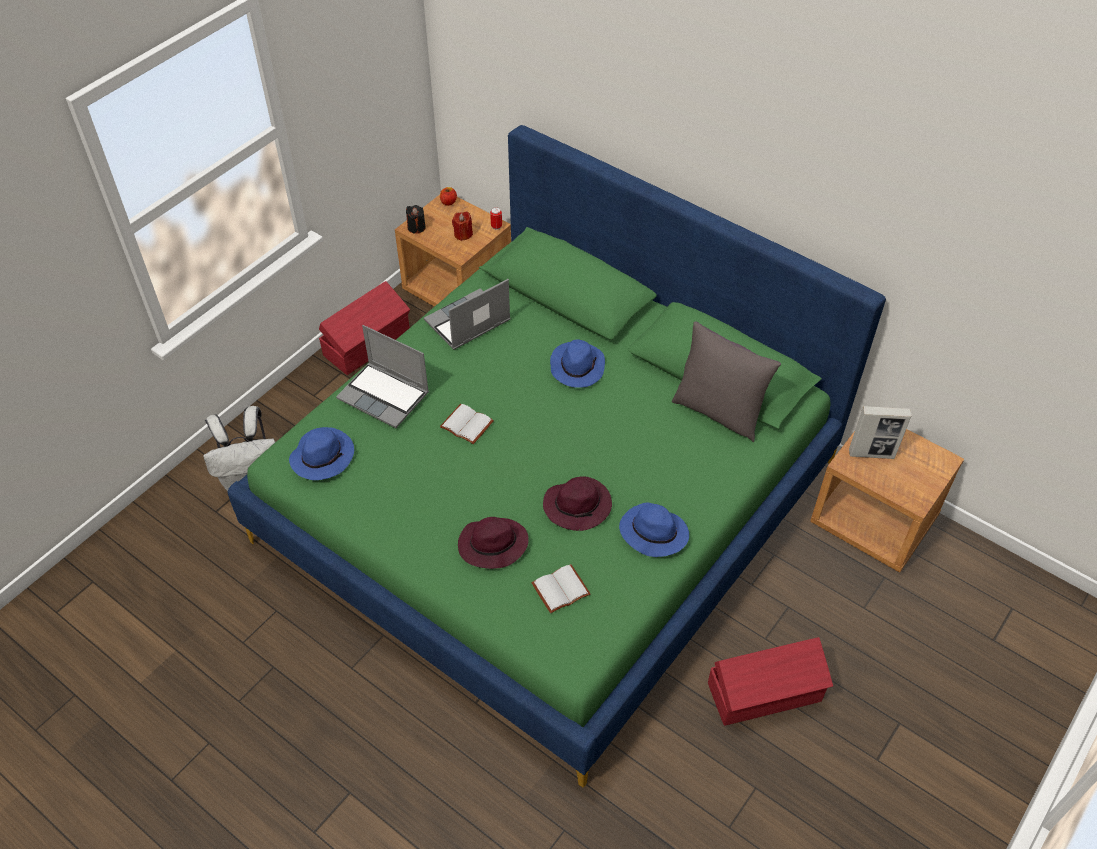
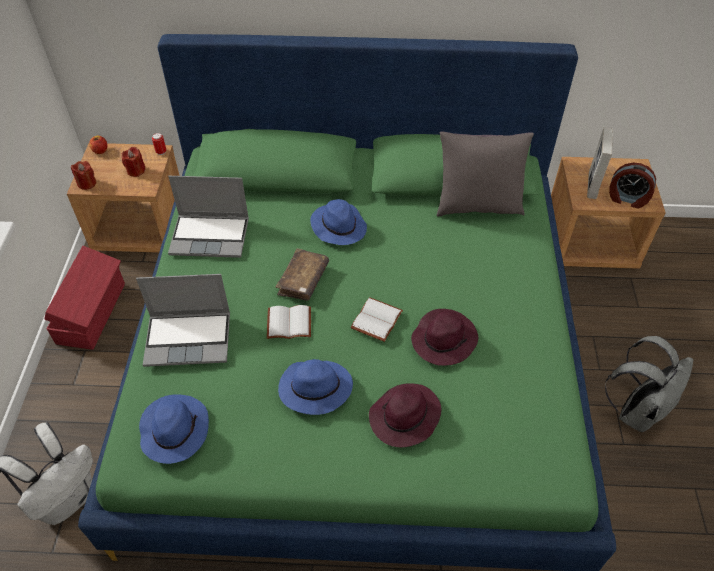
camera: 35 degrees left, 0 degrees up
(416, 227) = (87, 183): black candle -> red candle
(467, 322) = (211, 236): laptop -> laptop turned 105 degrees counterclockwise
(508, 396) = (303, 280): none -> brown book
(560, 591) = (497, 421): white book -> white book (377, 321)
(652, 532) = (520, 327): blue hat -> blue hat (314, 389)
(766, 693) = (636, 410): red storage box -> grey backpack
(871, 454) = (592, 186): picture frame -> picture frame turned 135 degrees clockwise
(895, 485) = (627, 199): none -> alarm clock

